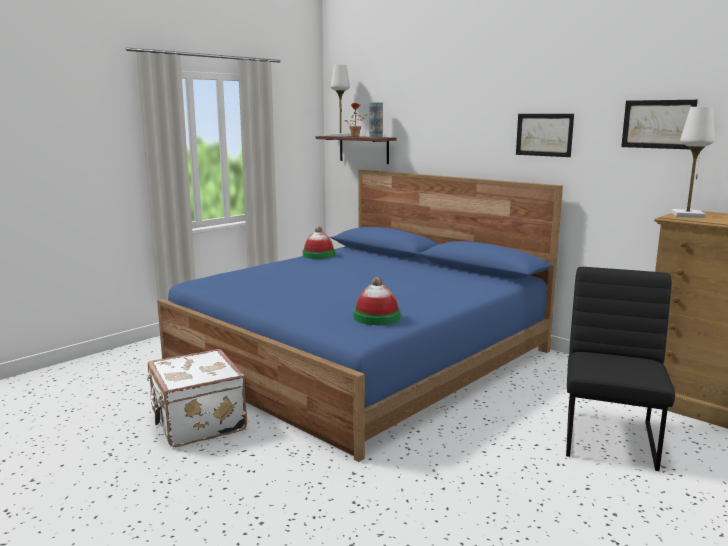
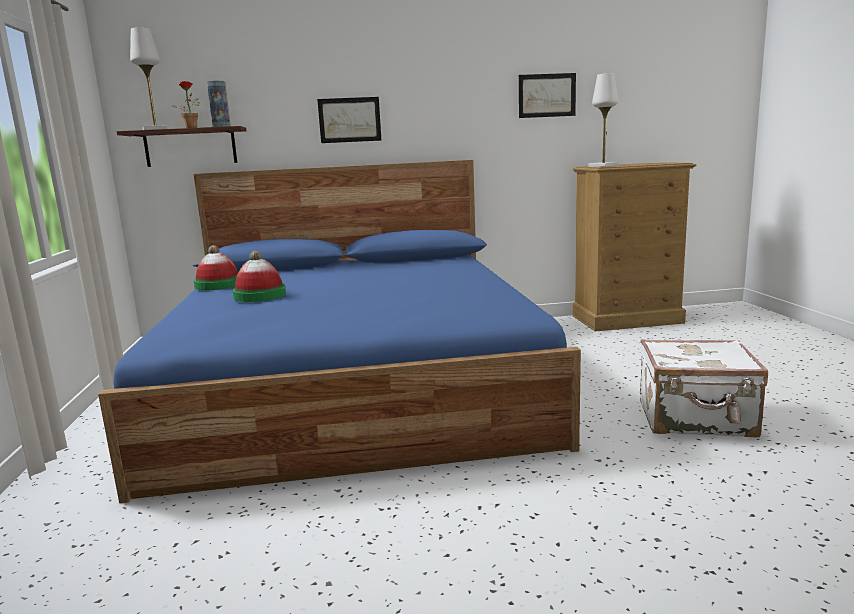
camera: 50 degrees left, 0 degrees up
(197, 423) = (360, 521): white suitcase -> white suitcase (696, 419)
(376, 317) = (486, 300): hat -> hat (260, 295)
(544, 134) = (442, 111): picture -> picture (349, 120)
(610, 437) = (639, 354): black chair -> none

